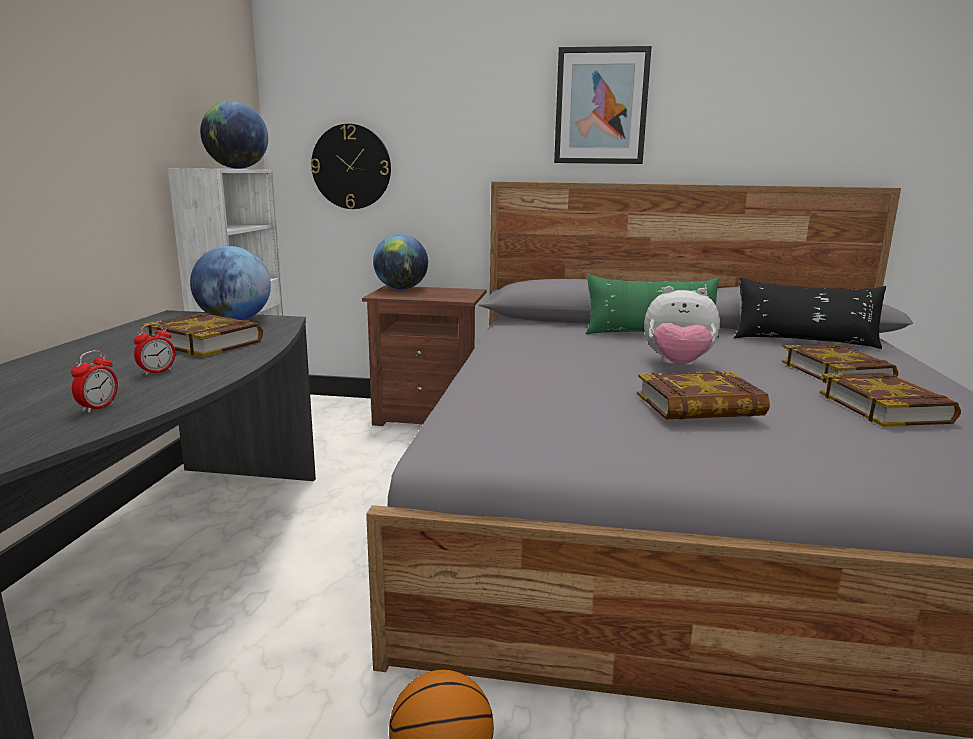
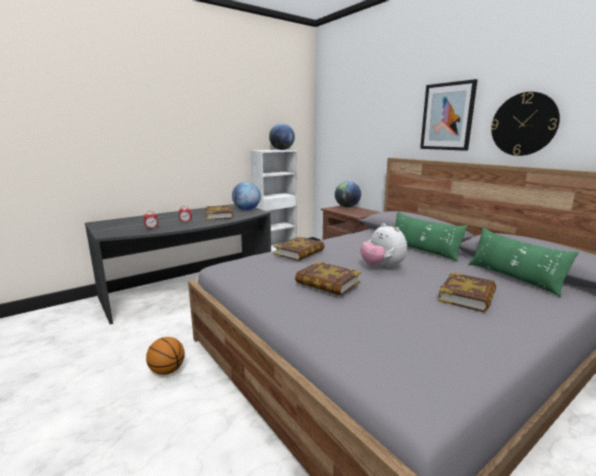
camera: 45 degrees right, 0 degrees up
(351, 167) = (340, 148): wall clock -> wall clock (523, 124)
(804, 341) = (513, 278): black pillow -> green pillow
(884, 407) = (430, 318): book -> book (299, 252)

